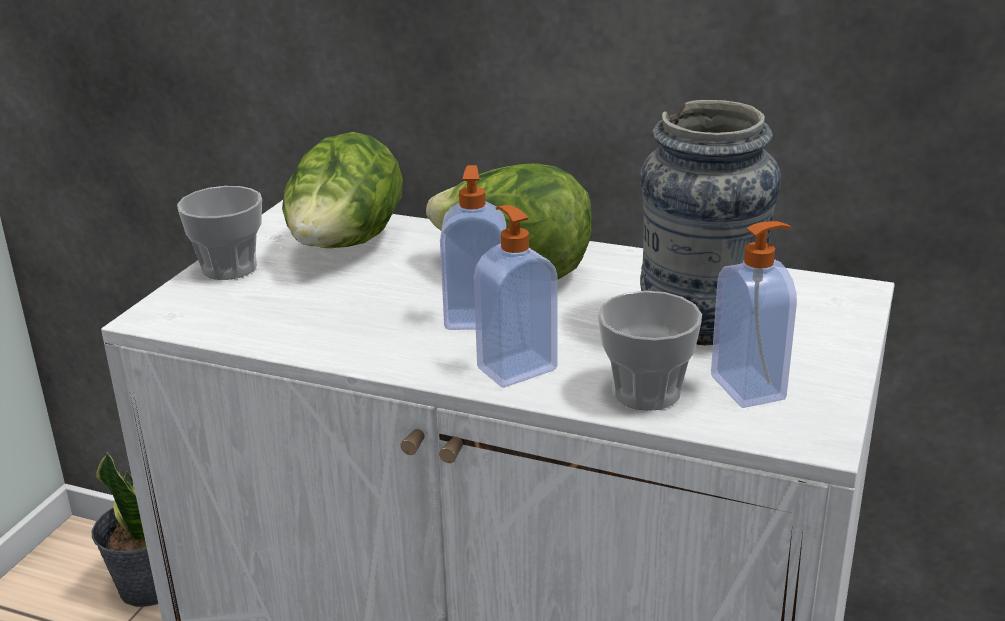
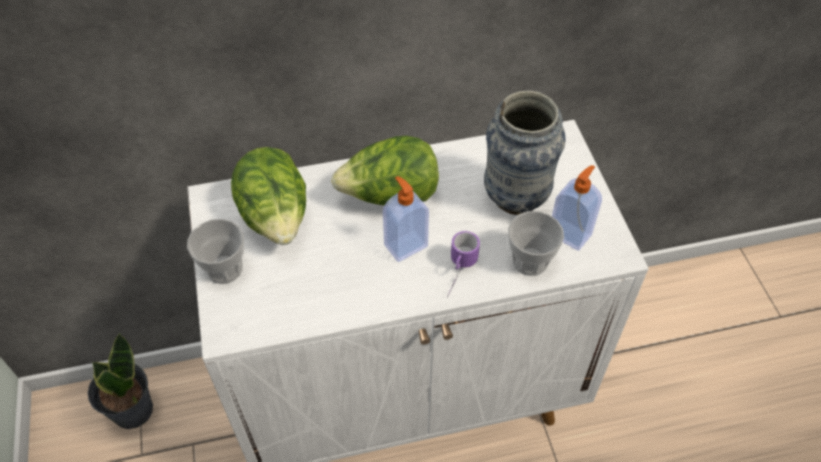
camera: 35 degrees left, 25 degrees up
(515, 368) = (457, 274): soap dispenser -> mug

